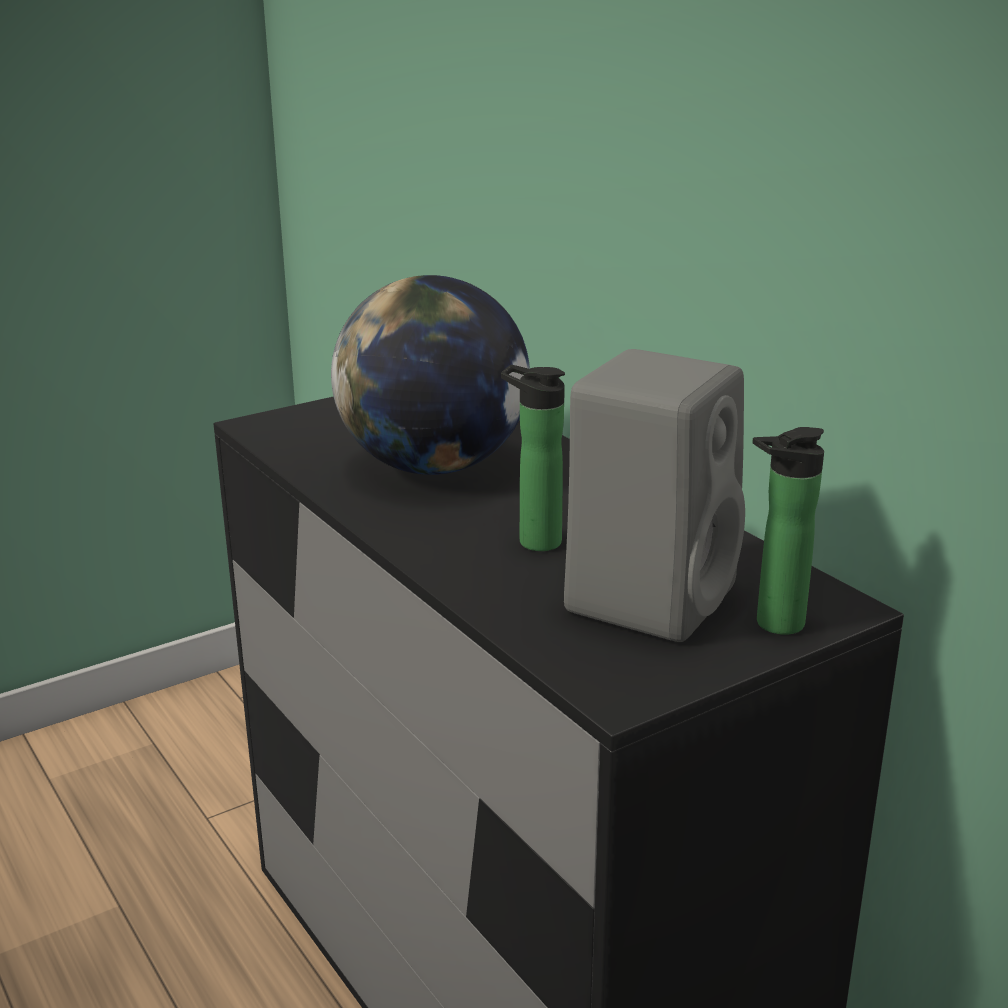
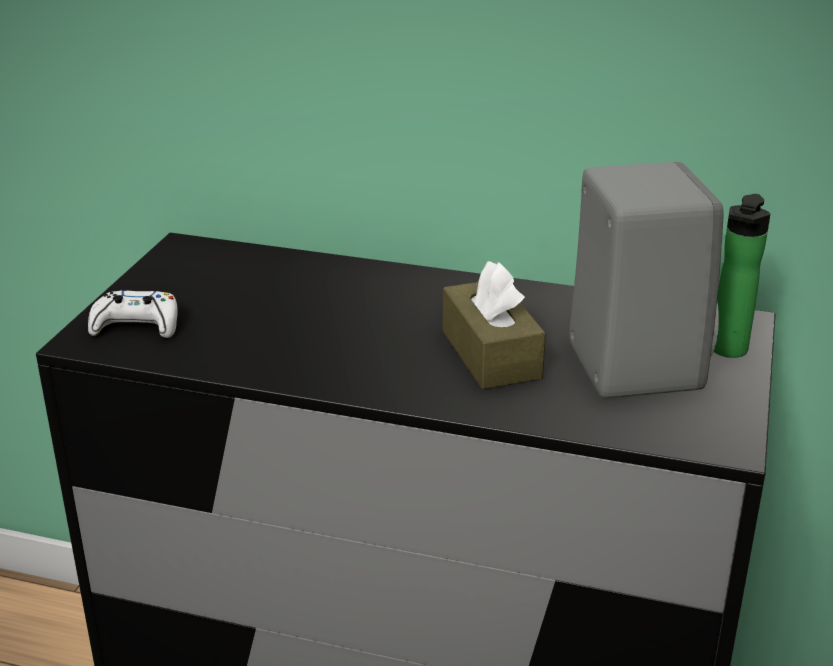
camera: 40 degrees left, 5 degrees up
(304, 426) = (136, 325): none -> white game controller
(434, 466) = (313, 321): globe -> none
(533, 541) = (491, 354): bottle -> brown tissue box

